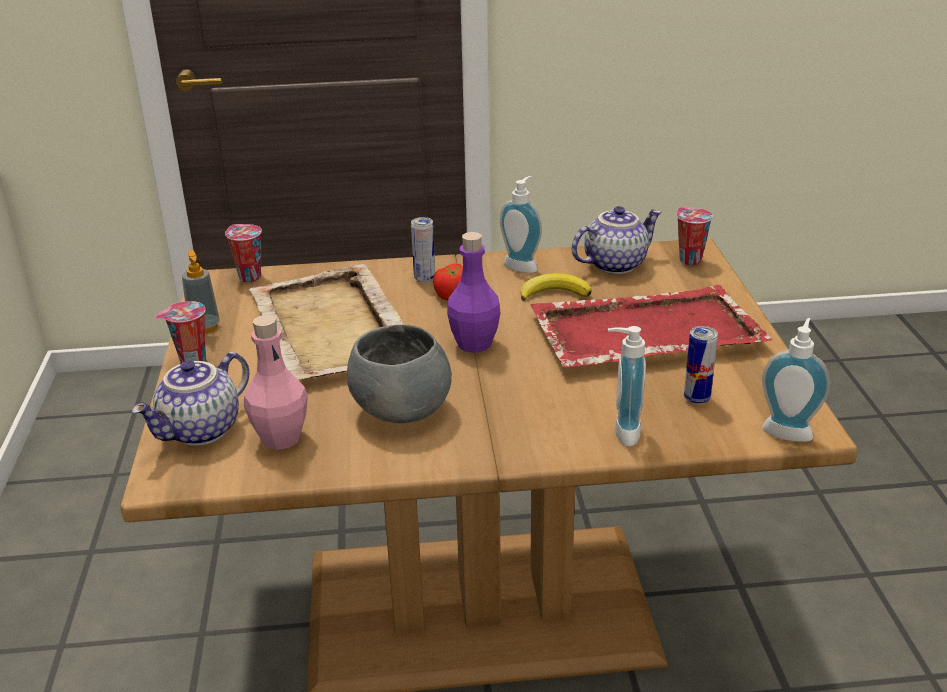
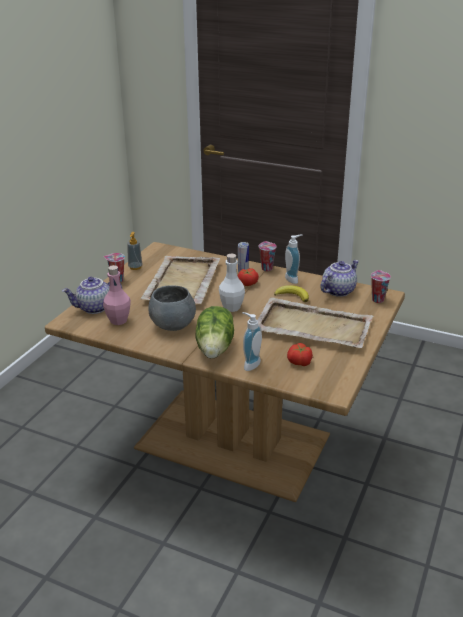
camera: 30 degrees right, 0 degrees up
(248, 277) = (172, 250): cup -> cup (266, 268)
(474, 344) = (231, 307): purple bottle -> white bottle
(529, 425) = (216, 348): none -> lettuce
(615, 264) = (338, 290): teapot -> teapot turned 45 degrees counterclockwise
(644, 333) = (311, 326): red tray -> beige tray
(696, 399) = (299, 362): can -> tomato
(788, 430) = (323, 389): soap dispenser -> none

